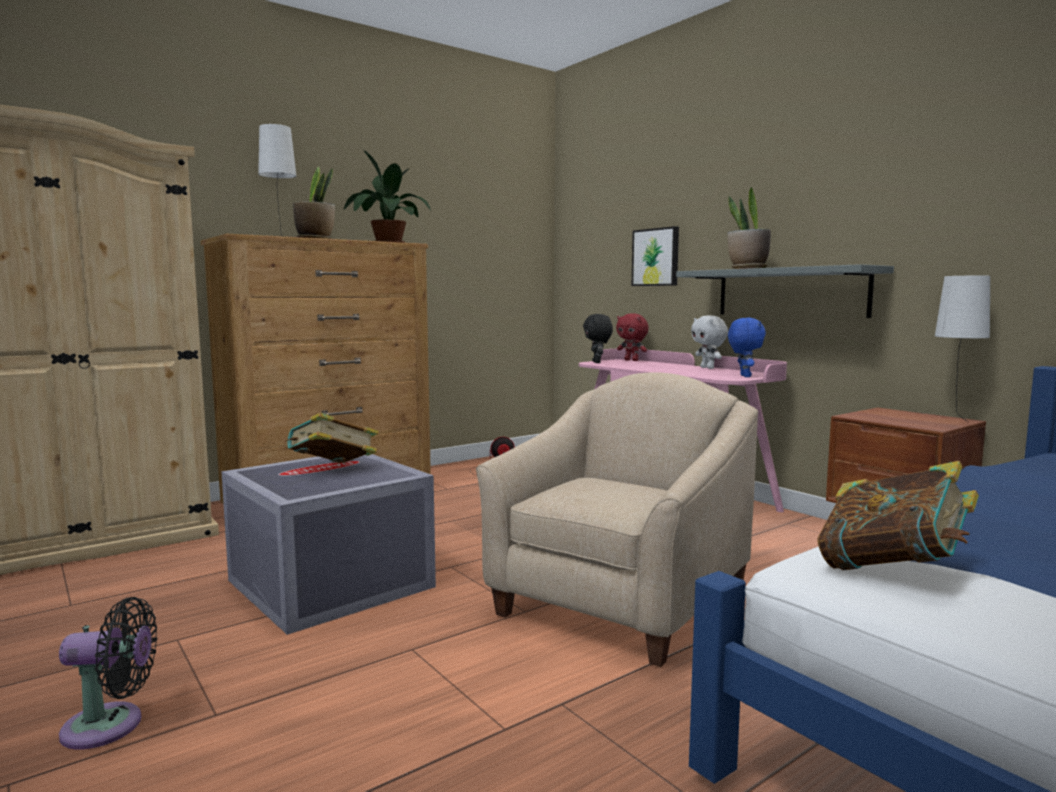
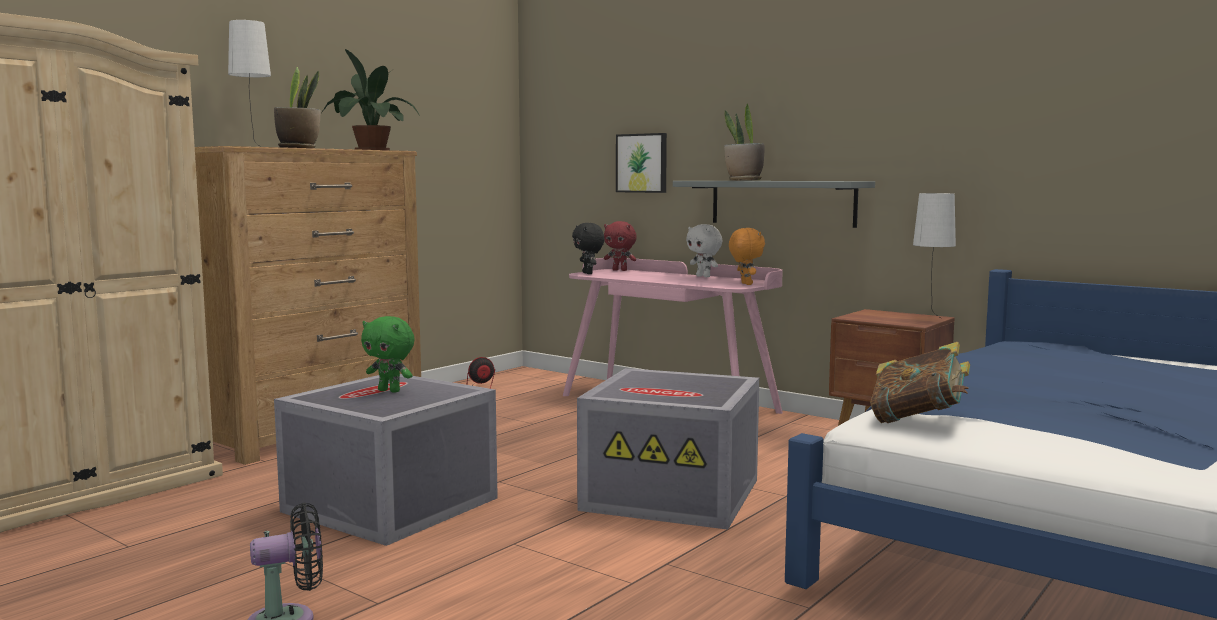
camera: 15 degrees left, 0 degrees up
(332, 470) = (390, 391): book -> green plush toy
(620, 602) = (674, 494): beige armchair -> grey storage box
(744, 376) = (745, 284): blue plush toy -> orange plush toy

